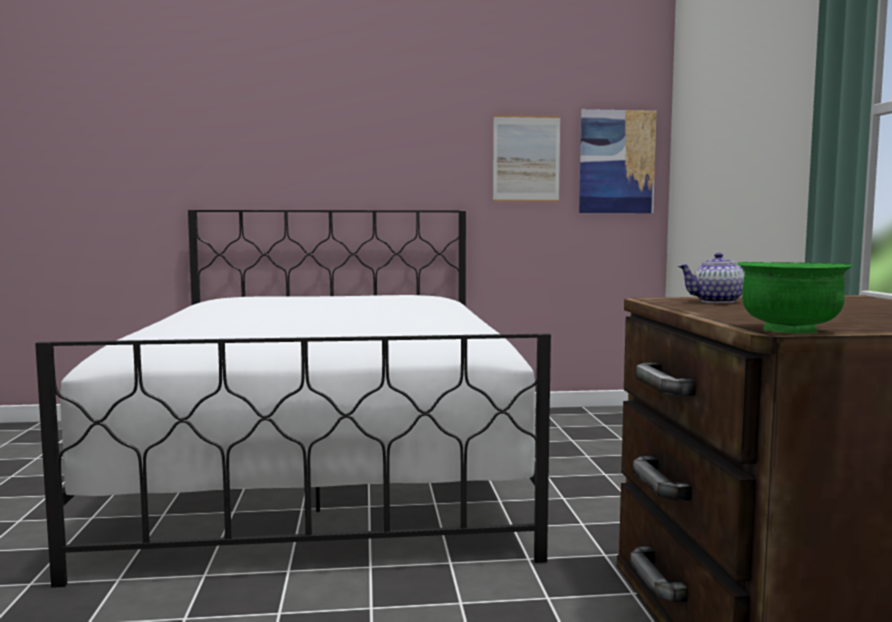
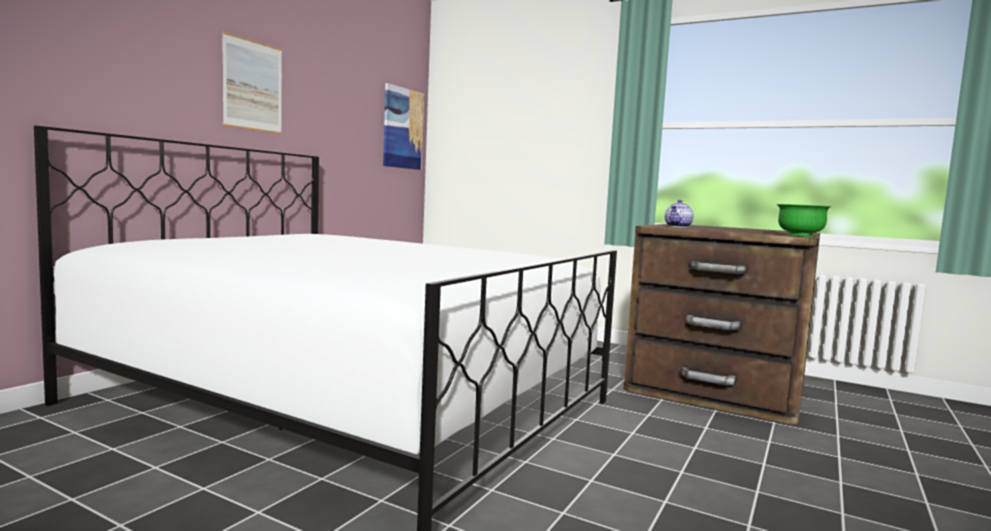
camera: 55 degrees left, 0 degrees up
(526, 158) = (353, 116): picture -> picture (253, 85)

